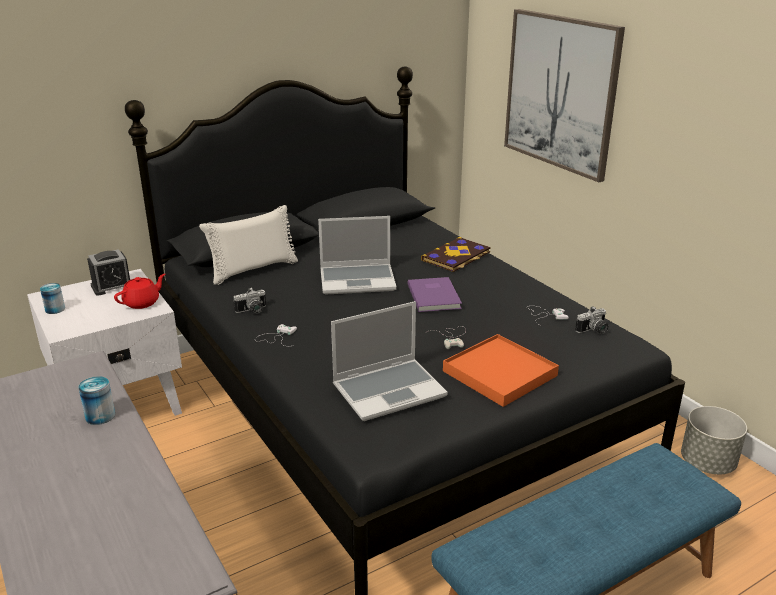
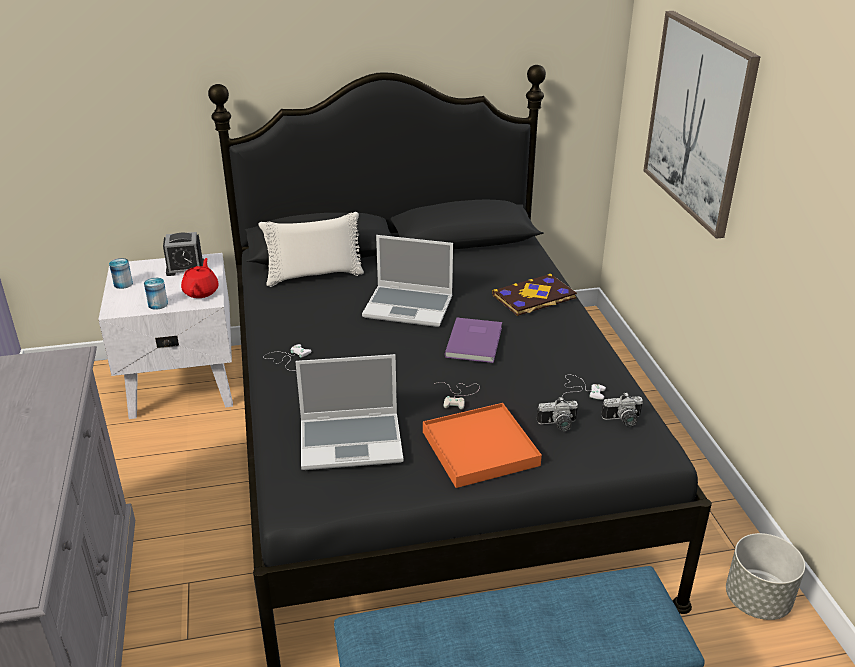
camera: 20 degrees right, 5 degrees up
(100, 416) = (48, 413): can -> can (158, 304)
(142, 303) = (201, 291): red teapot -> red teapot turned 60 degrees counterclockwise
(252, 311) = (284, 323): camera -> camera (558, 425)

